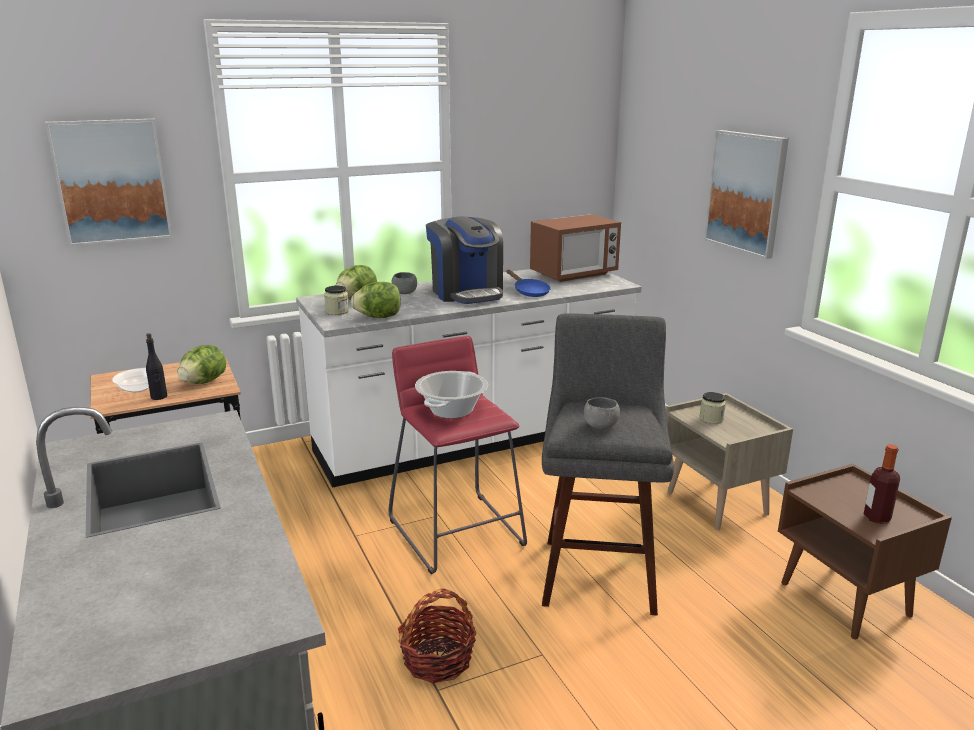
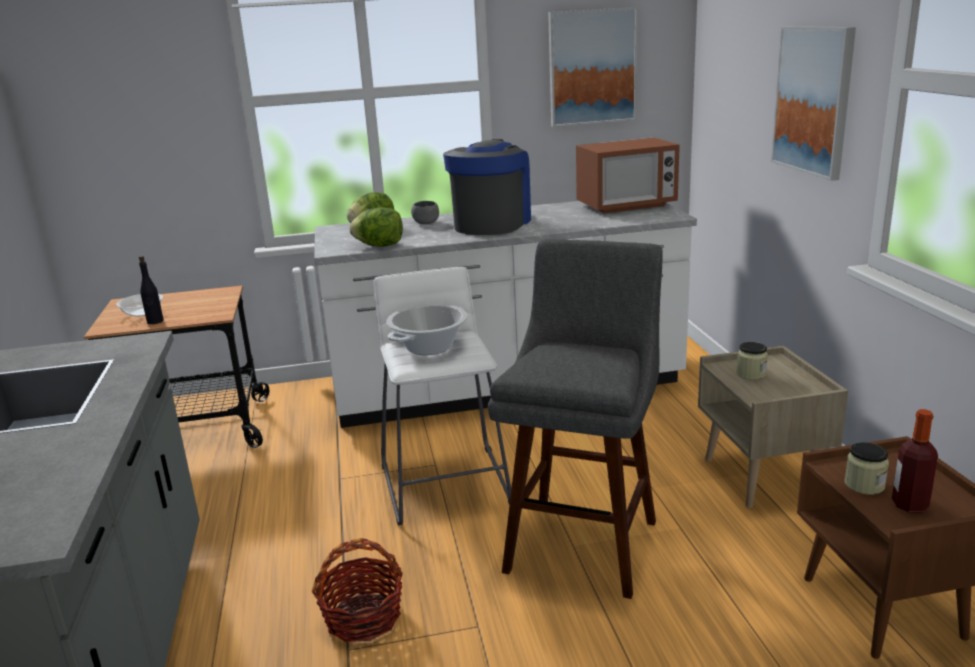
camera: 15 degrees right, 0 degrees up
(111, 181) = (131, 106): picture -> picture (592, 67)
(204, 382) = (205, 309): lettuce -> none
(337, 311) = (342, 240): jar -> jar (864, 485)
(457, 531) = (446, 483): red stool -> white stool
(467, 293) = (491, 223): coffee machine -> coffee machine turned 150 degrees counterclockwise
(529, 292) = (561, 223): blue frying pan -> none
(600, 426) = (560, 368): grey bowl -> none

